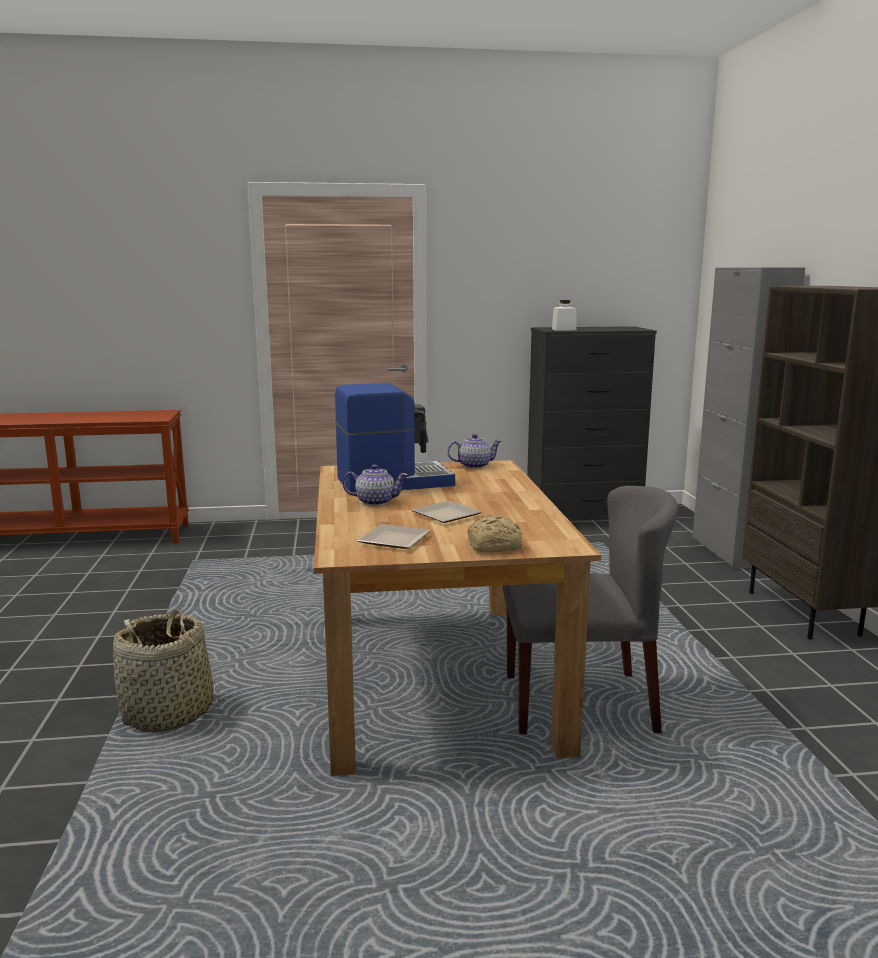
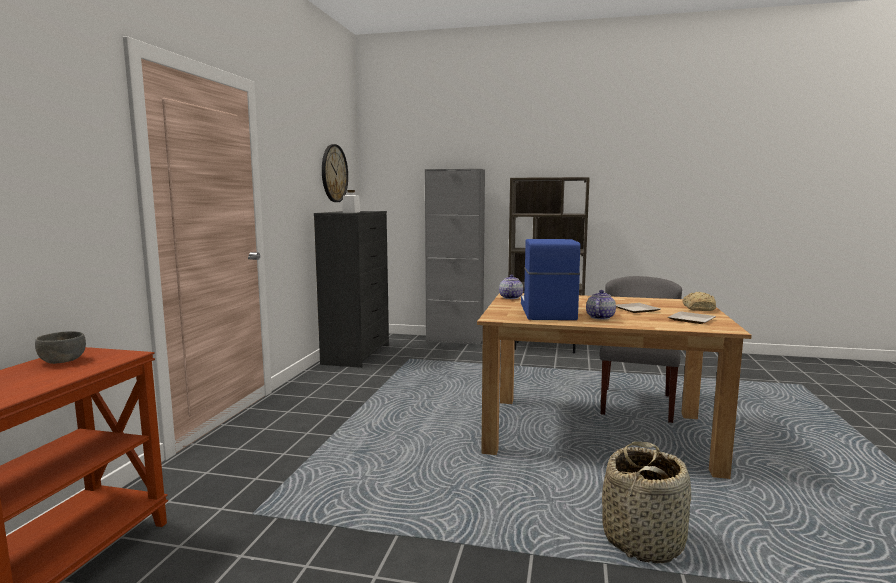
camera: 70 degrees left, 5 degrees down
(144, 413) = (63, 360): none -> grey bowl
(610, 275) = (334, 173): none -> wall clock

